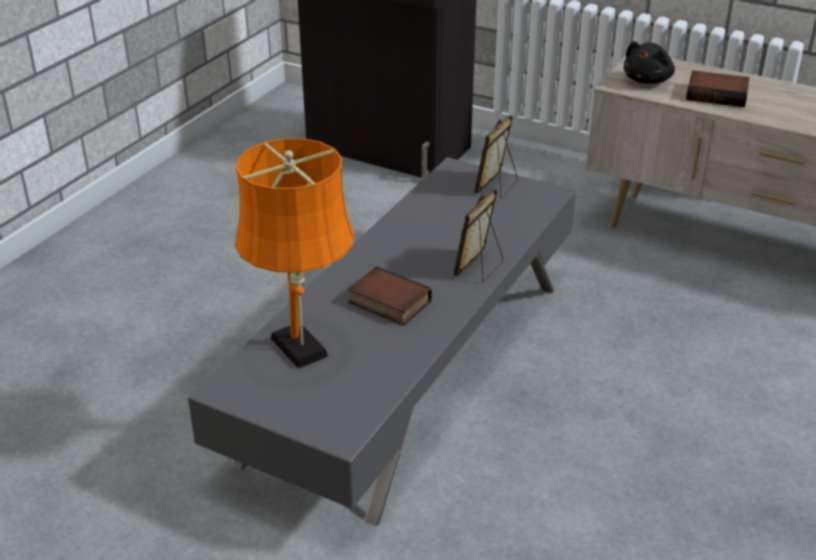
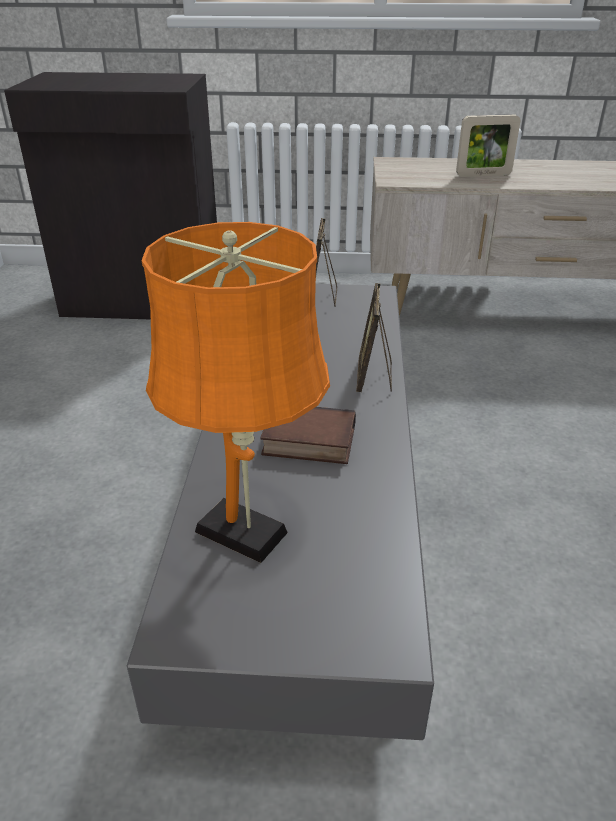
camera: 25 degrees left, 0 degrees up
(648, 80) = (414, 174): black plush toy -> none
(717, 94) = (483, 175): book -> picture frame

